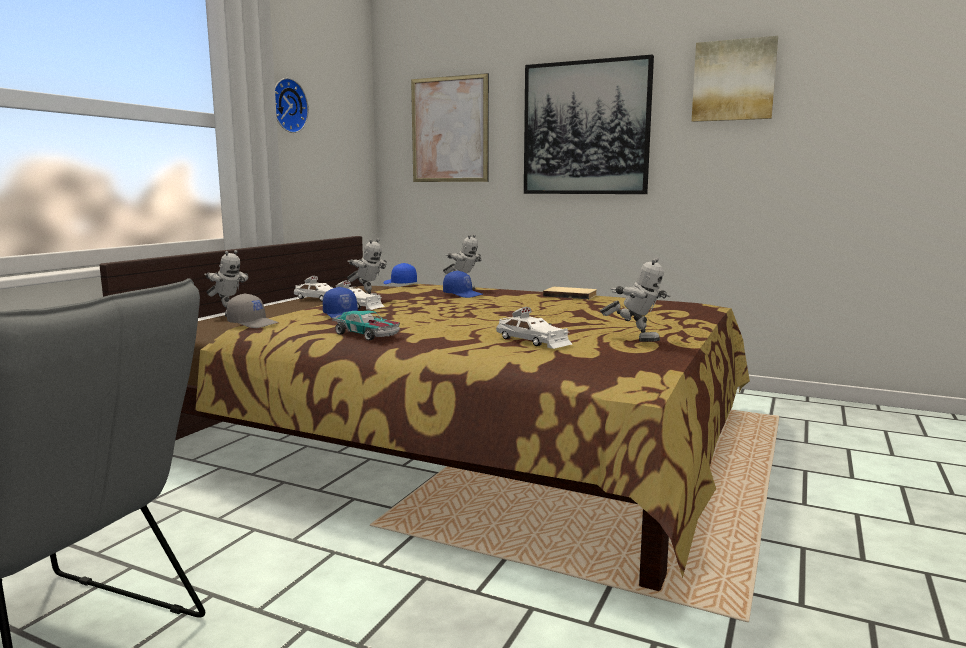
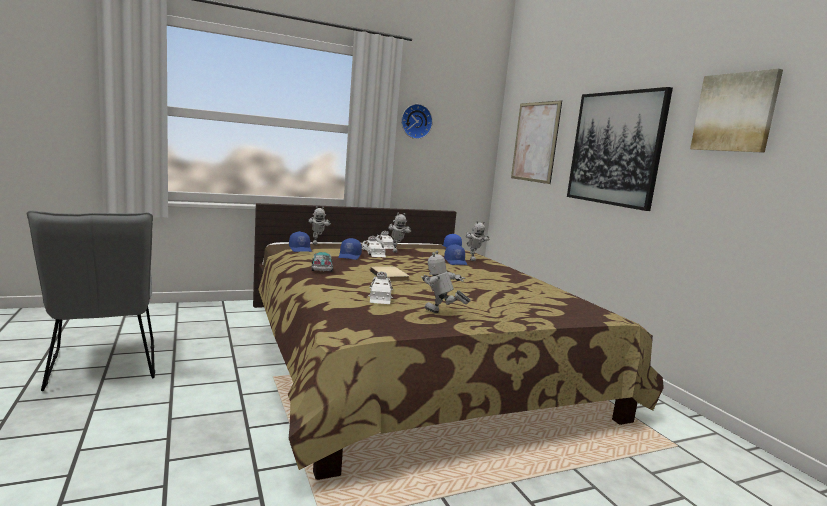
camera: 40 degrees right, 0 degrees up
(253, 323) = (300, 249): grey cap -> blue cap
(570, 295) = (526, 280): beige book -> beige book (391, 276)
(635, 339) = (440, 314): toy robot -> toy robot turned 135 degrees clockwise

